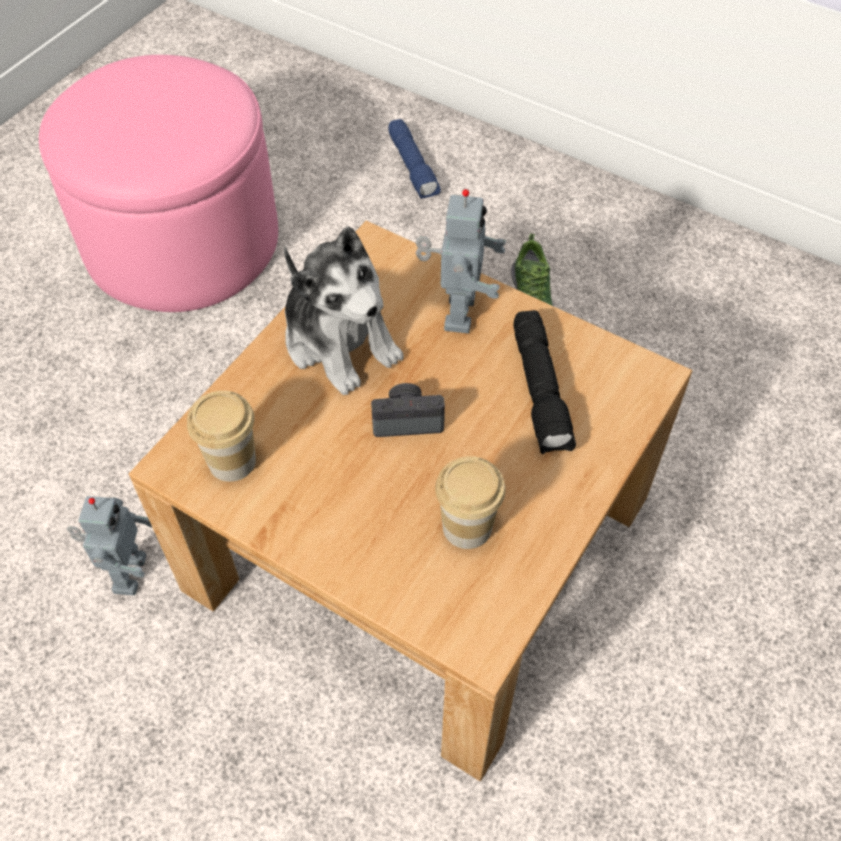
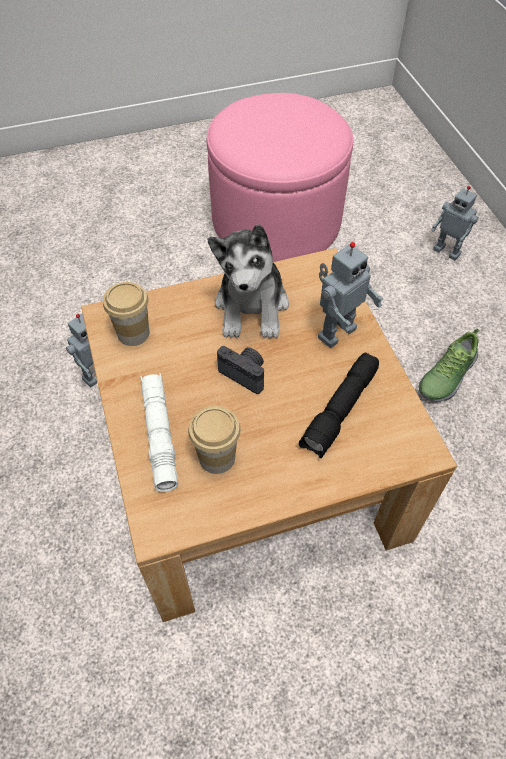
camera: 40 degrees right, 0 degrees up
(382, 549) = (159, 434): none -> white flashlight
(413, 167) = (447, 251): blue flashlight -> toy robot

